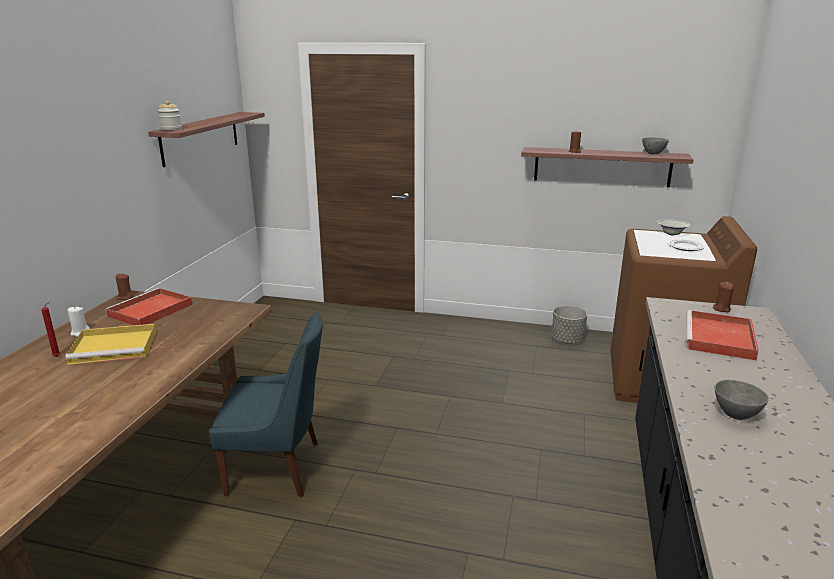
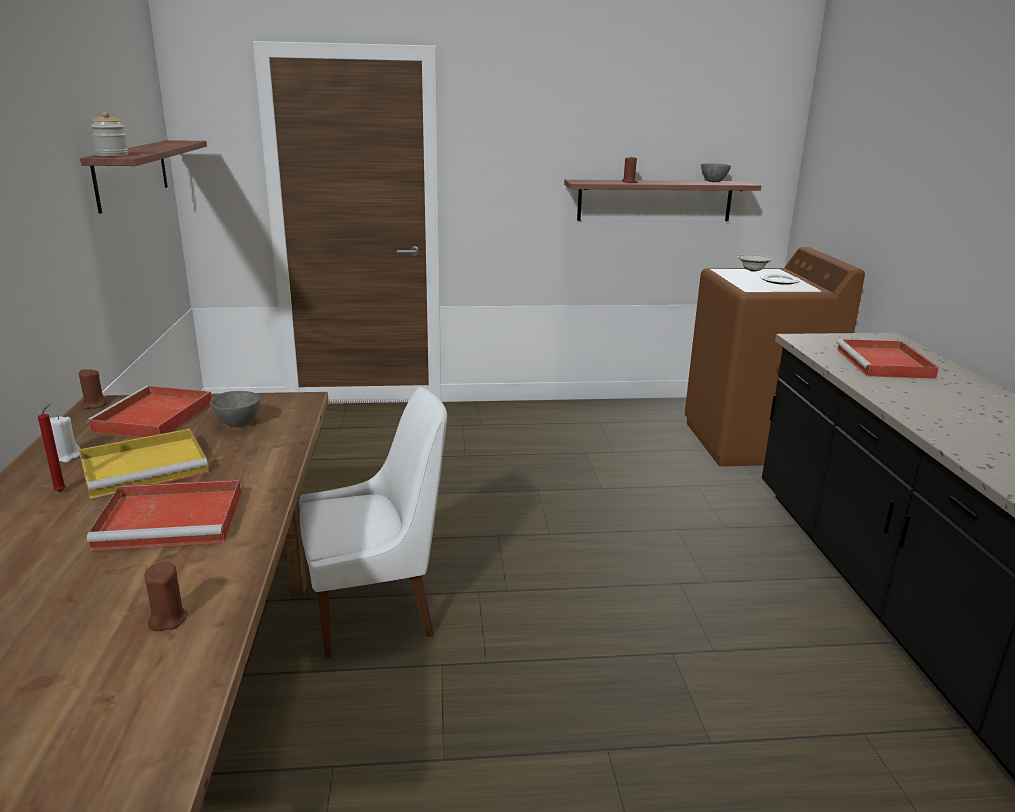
camera: 20 degrees left, 0 degrees up
(98, 387) = (174, 519): none -> red tray
(278, 468) = (377, 610): blue chair -> white chair
(567, 340) = (628, 412): grey planter -> none
(721, 309) = (857, 337): brown candle -> brown candle (167, 619)
(735, 415) = (970, 427): grey bowl -> grey bowl (237, 424)

